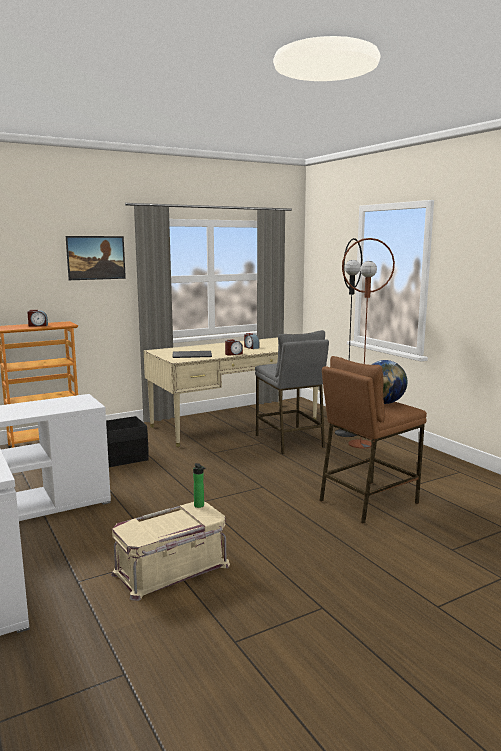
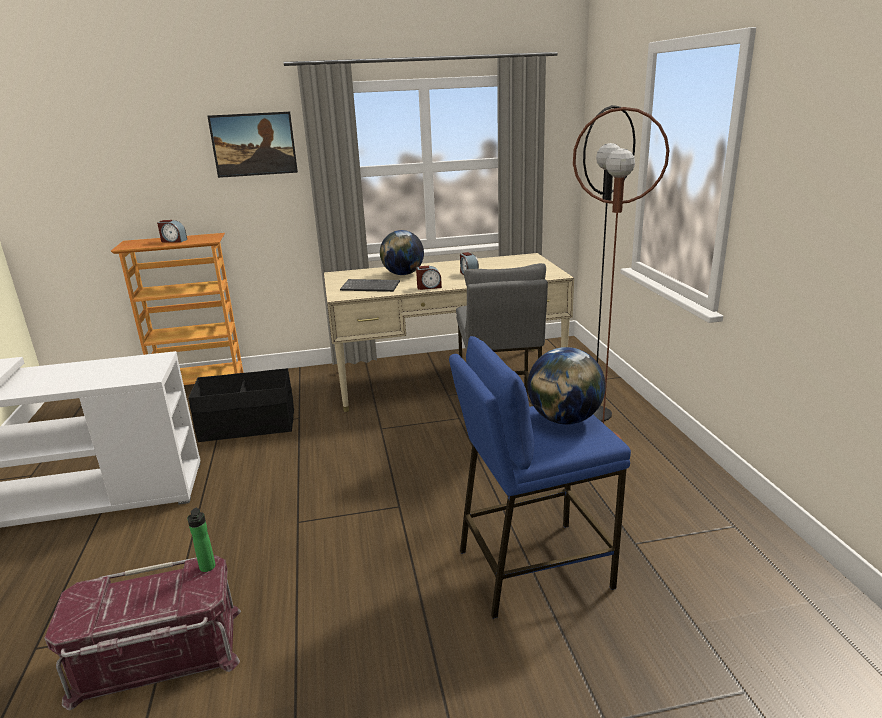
camera: 20 degrees right, 10 degrees up
(172, 570) = (157, 656): beige storage box -> red storage box
(205, 349) = (403, 274): none -> globe
(367, 501) = (532, 567): brown stool -> blue stool

